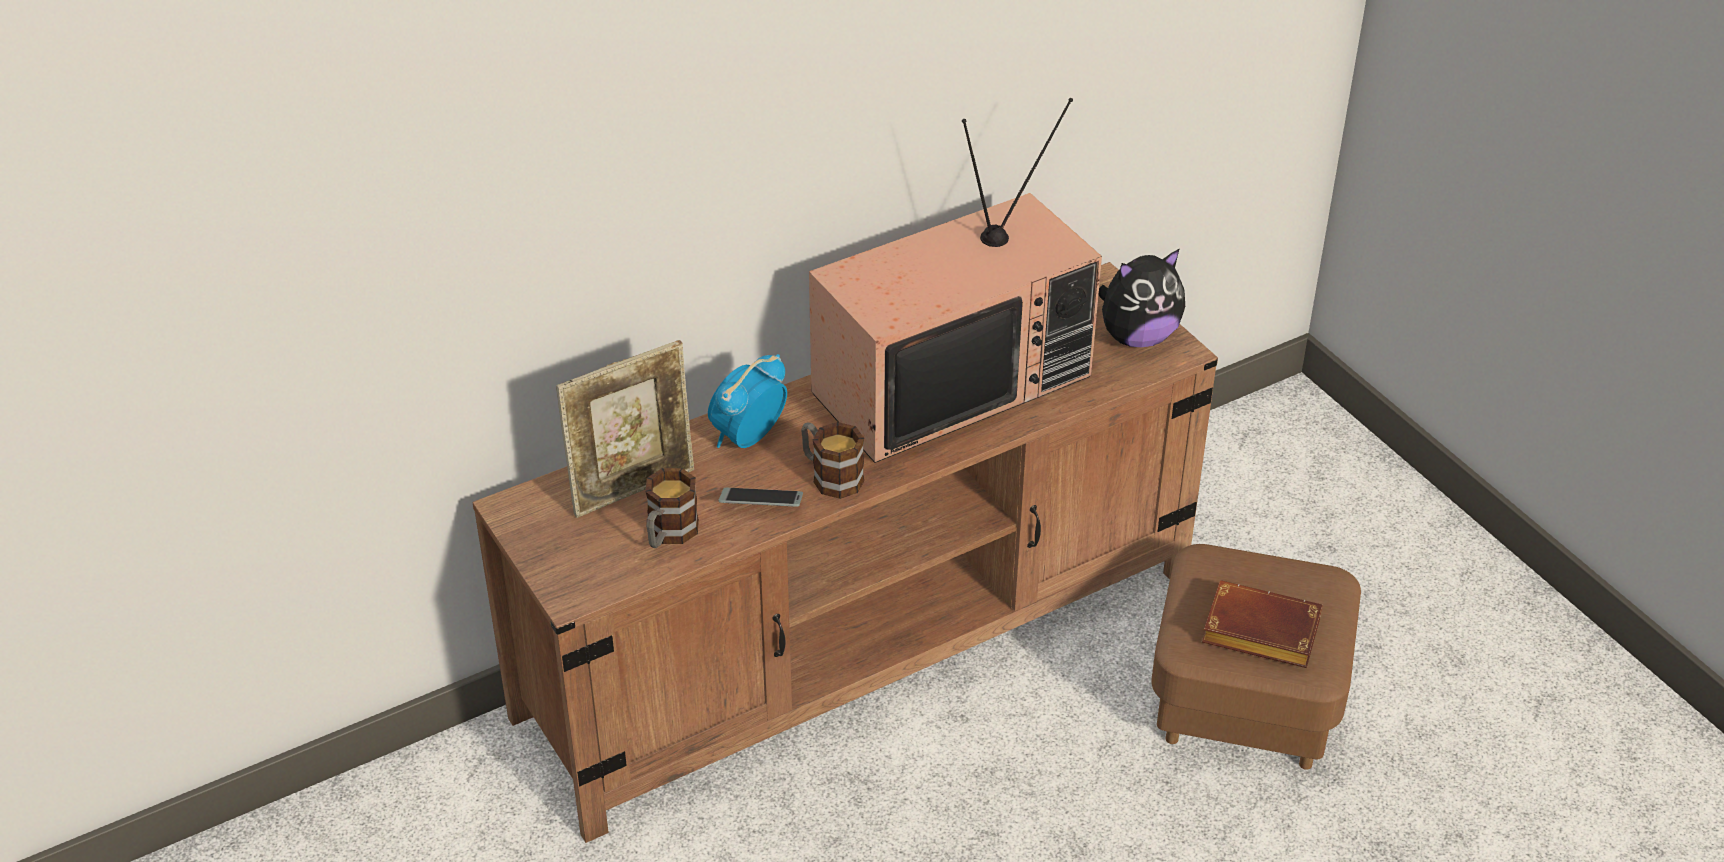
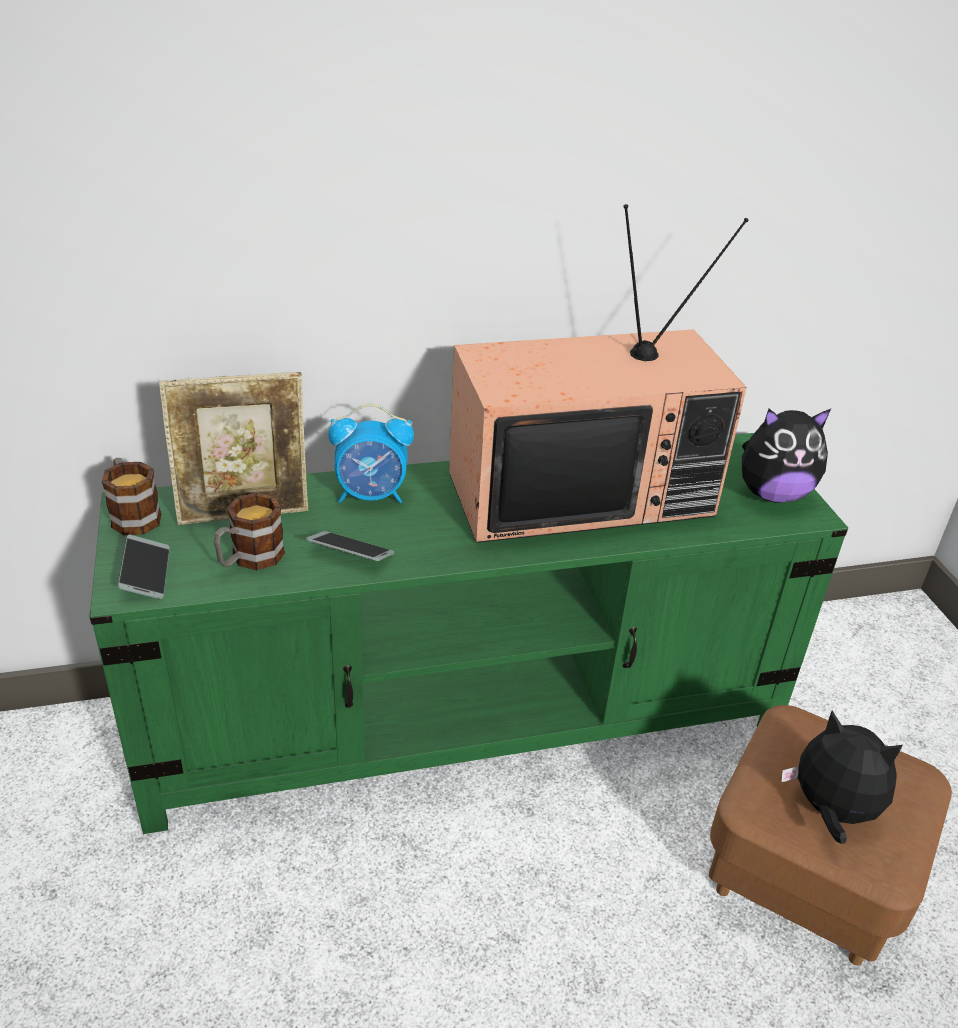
camera: 15 degrees right, 5 degrees down
(580, 574) = (146, 574): none -> phone
(747, 437) = (372, 495): alarm clock -> alarm clock turned 150 degrees counterclockwise
(830, 476) = (428, 544): mug -> mug (133, 514)
(862, 641) = (468, 716): brown tv stand -> green tv stand
(1257, 633) = (830, 811): brown book -> plush toy

